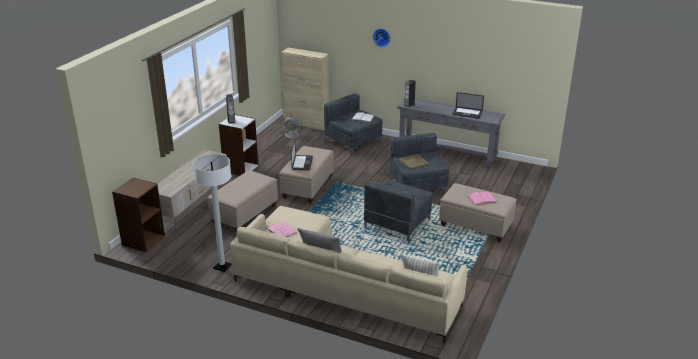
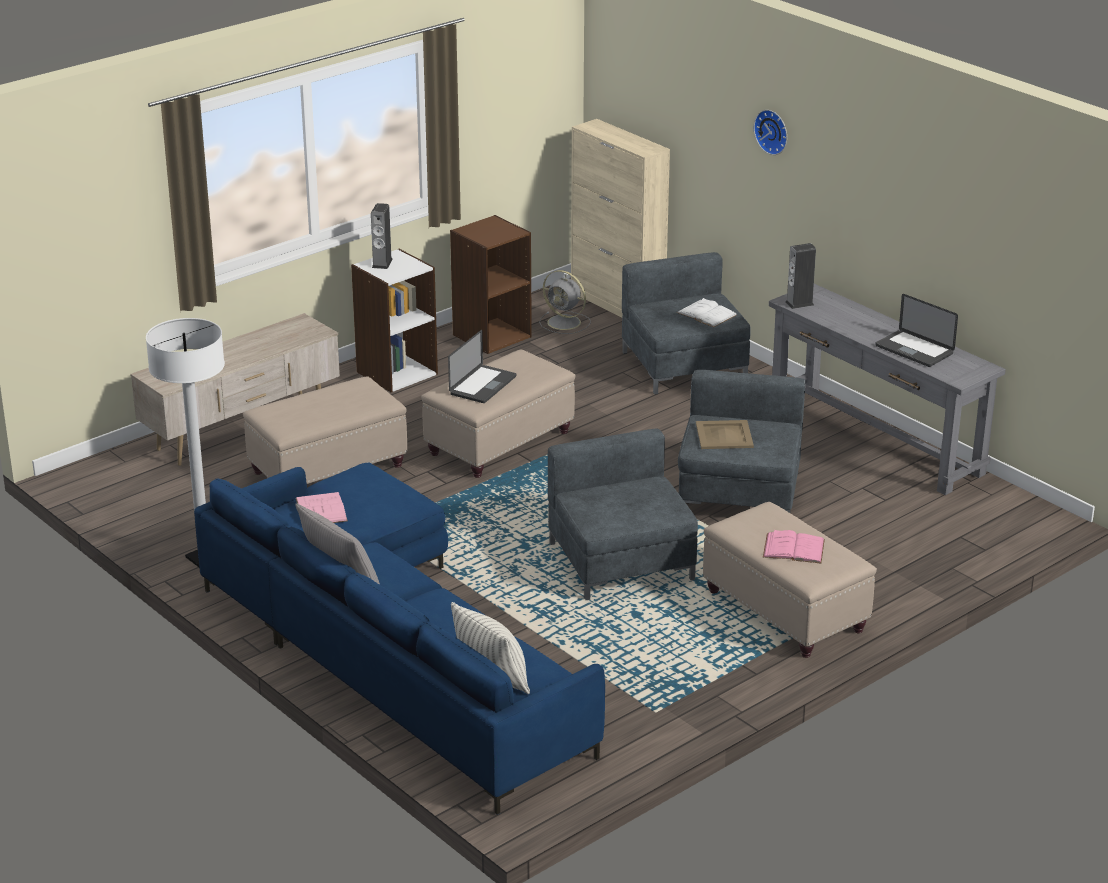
camera: 25 degrees right, 0 degrees up
(143, 240) = (104, 472): brown bookcase -> brown bookcase (491, 335)
(338, 284) = (390, 649): beige sofa -> blue sofa
(398, 223) = (621, 563): grey armchair -> grey armchair turned 105 degrees clockwise

